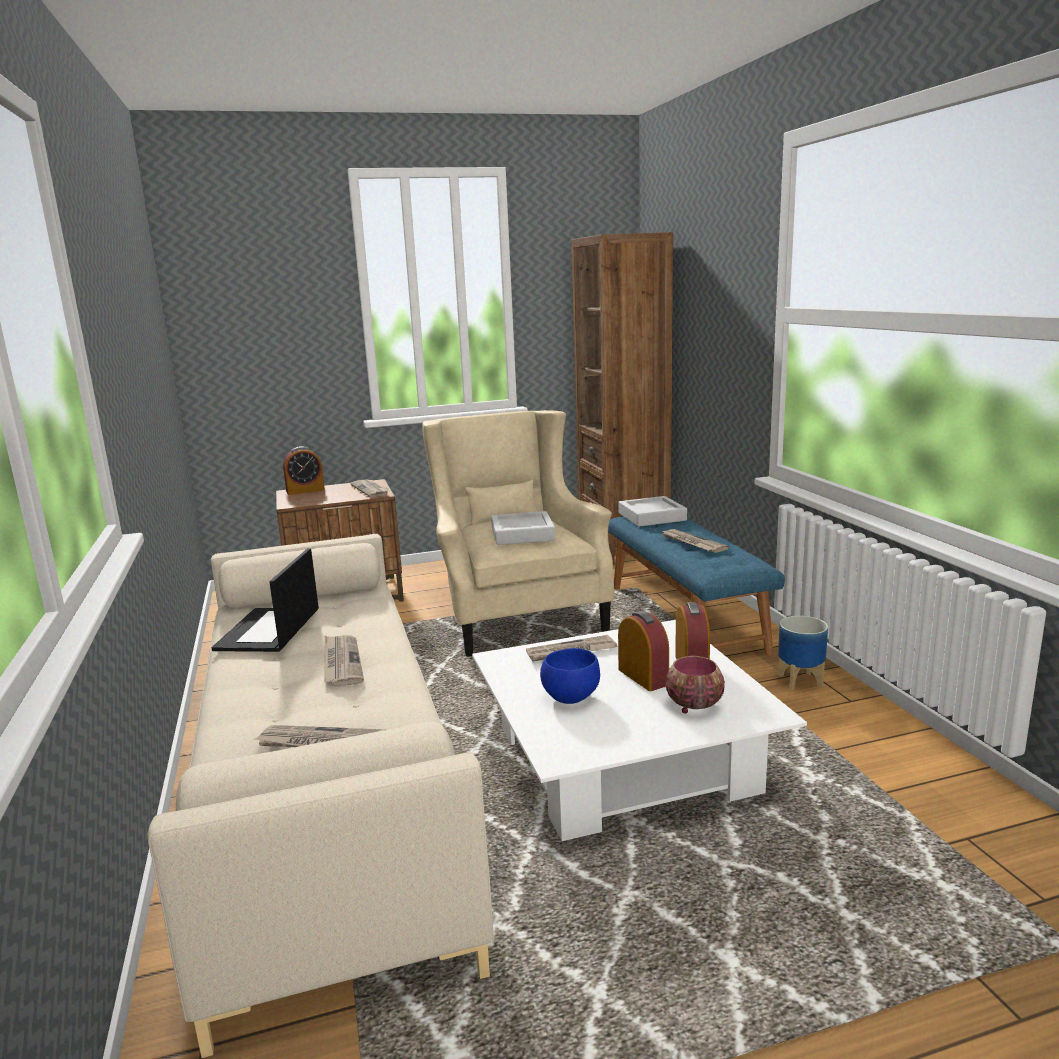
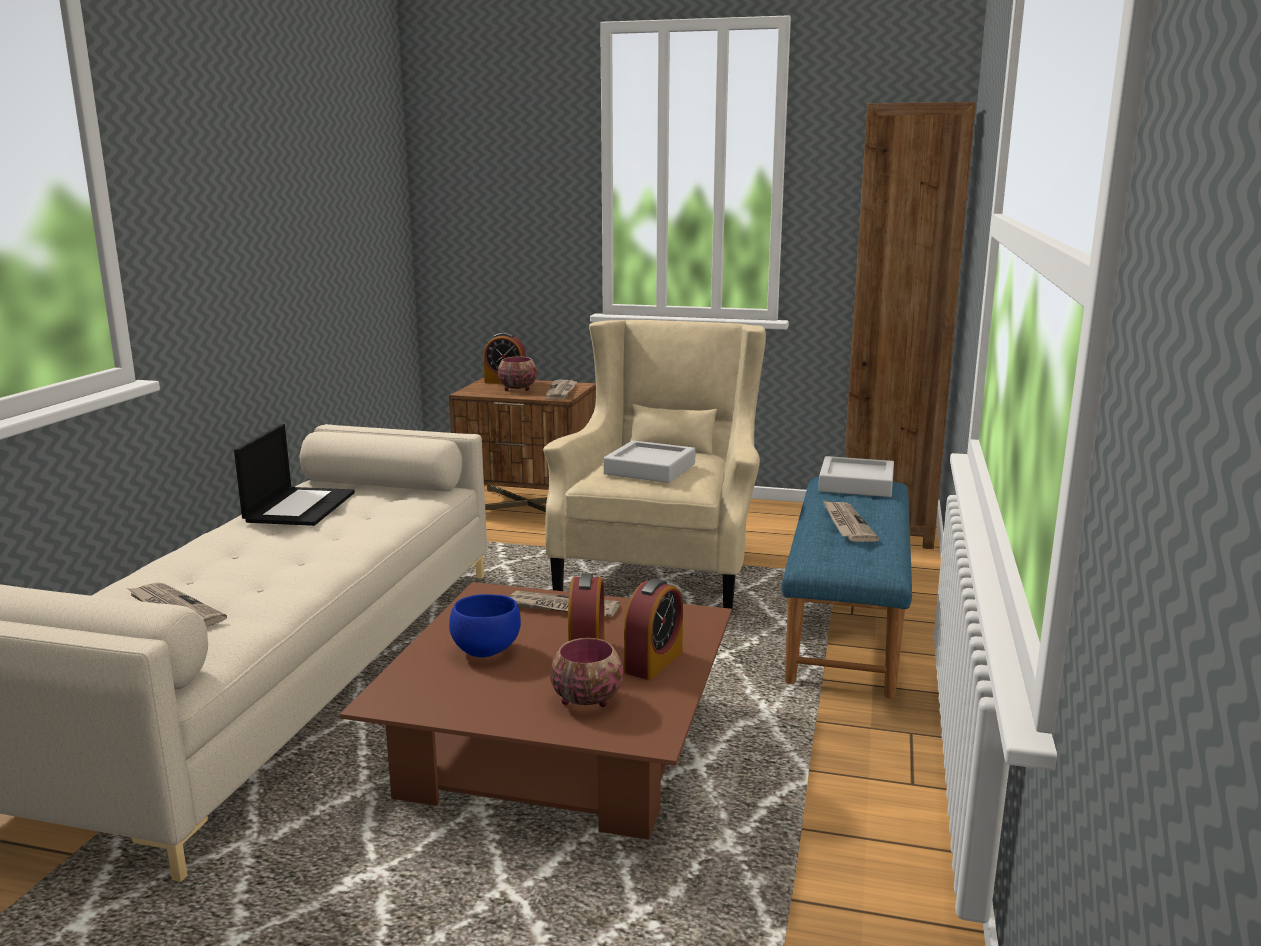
camera: 30 degrees right, 0 degrees up
(269, 631) = (299, 506): laptop -> laptop turned 150 degrees clockwise
(328, 494) = (517, 389): none -> bowl
(341, 662) = (301, 549): newspaper -> none
(621, 759) = (557, 746): white coffee table -> brown coffee table
(800, 681) = (882, 739): planter -> none

